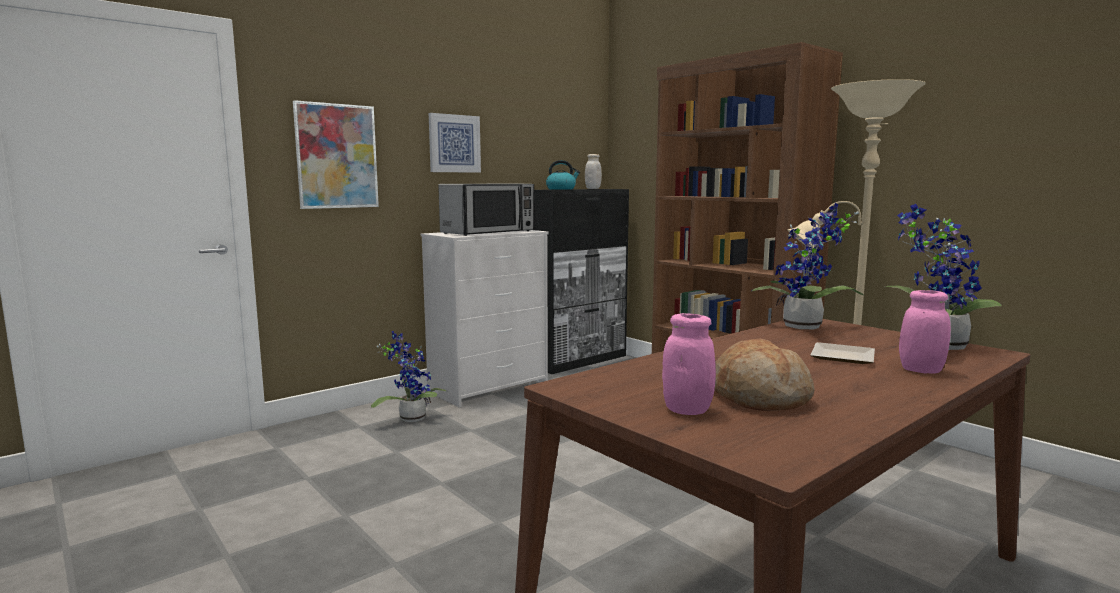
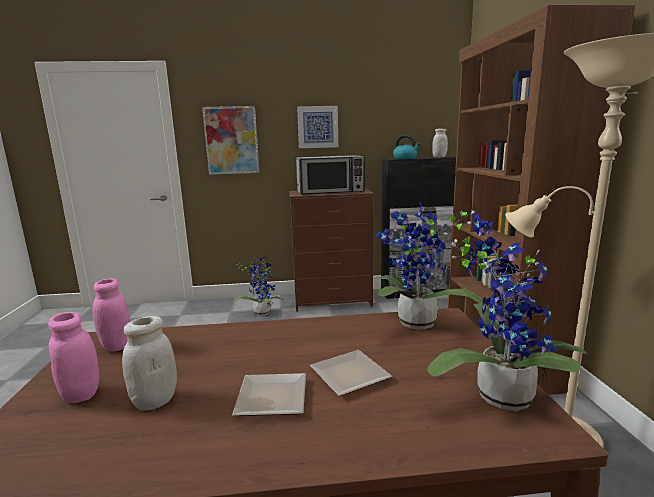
camera: 35 degrees right, 5 degrees up
(489, 387) = (333, 300): white dresser -> brown dresser
(759, 397) = (155, 401): bread -> white jar
(834, 376) = (274, 399): none -> plate
(921, 370) = (376, 426): pink jar -> pink jar (117, 346)

